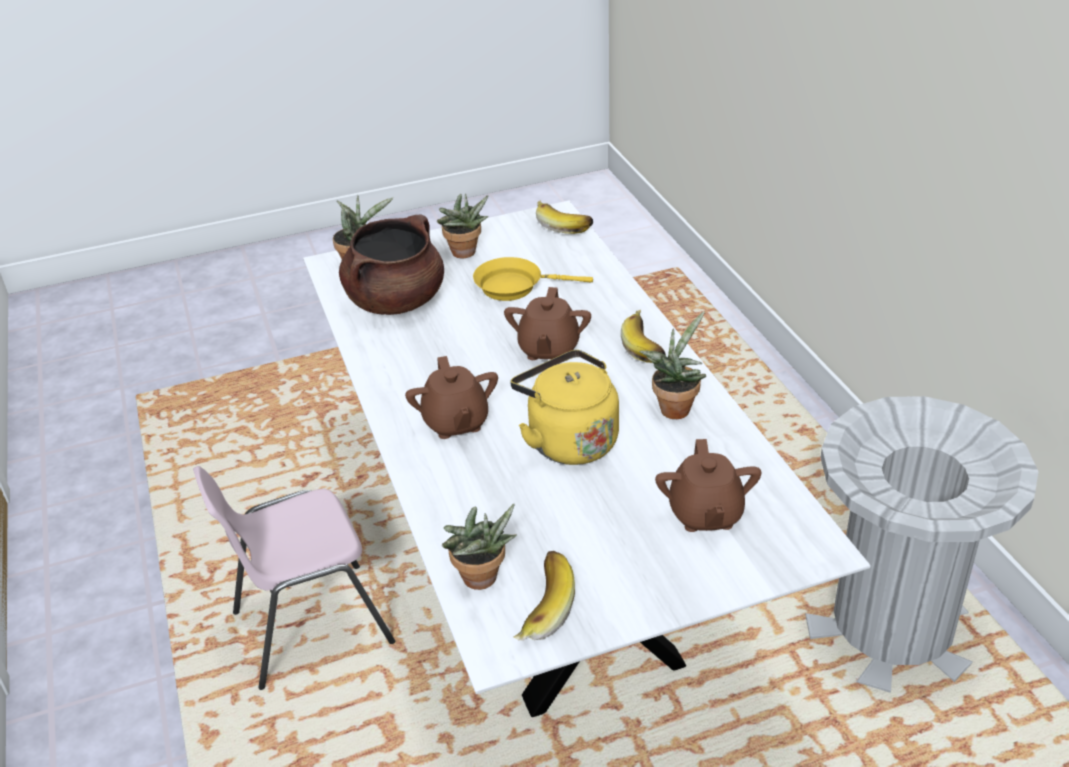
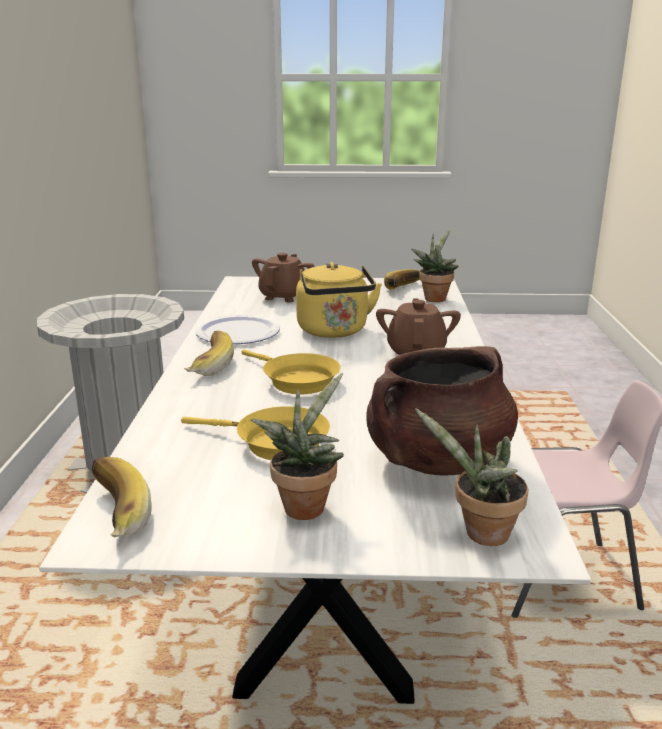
camera: 160 degrees left, 15 degrees down
(548, 349) = (296, 380): brown teapot -> yellow frying pan
(675, 407) = (238, 332): potted plant -> plate

